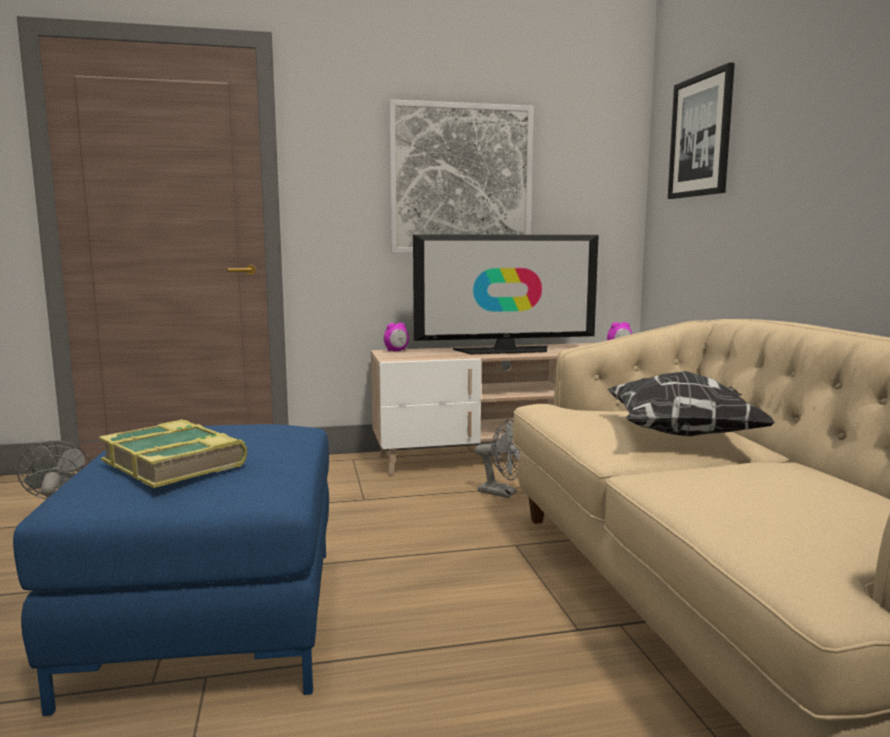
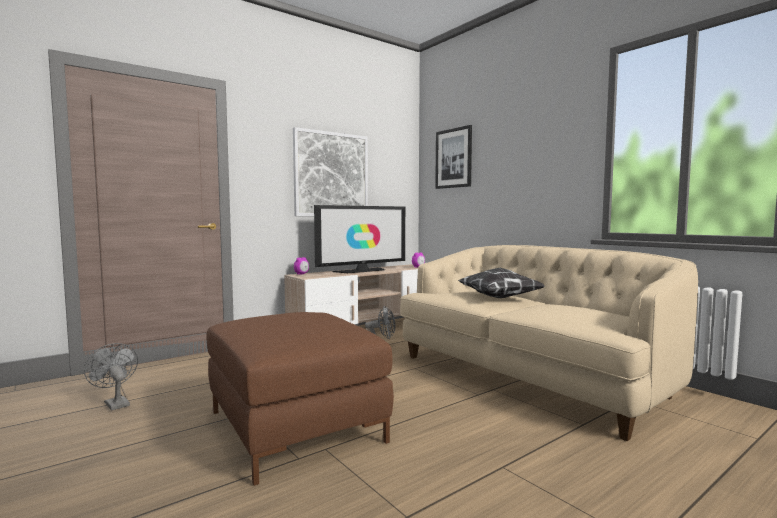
camera: 25 degrees left, 5 degrees down
(175, 463) = (292, 330): book -> none
(213, 620) = (296, 426): blue ottoman -> brown ottoman

